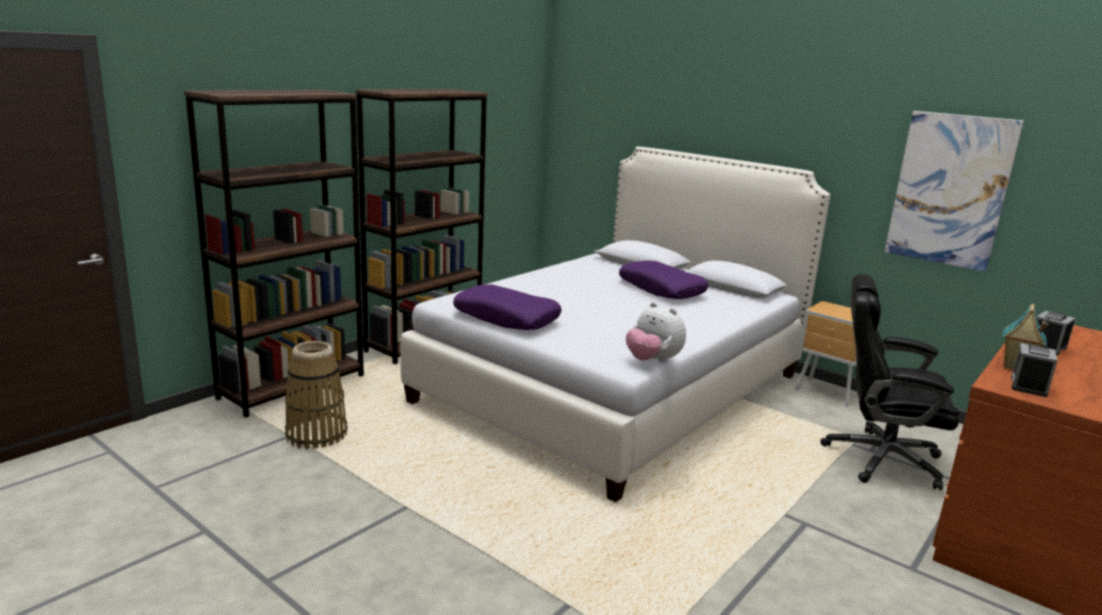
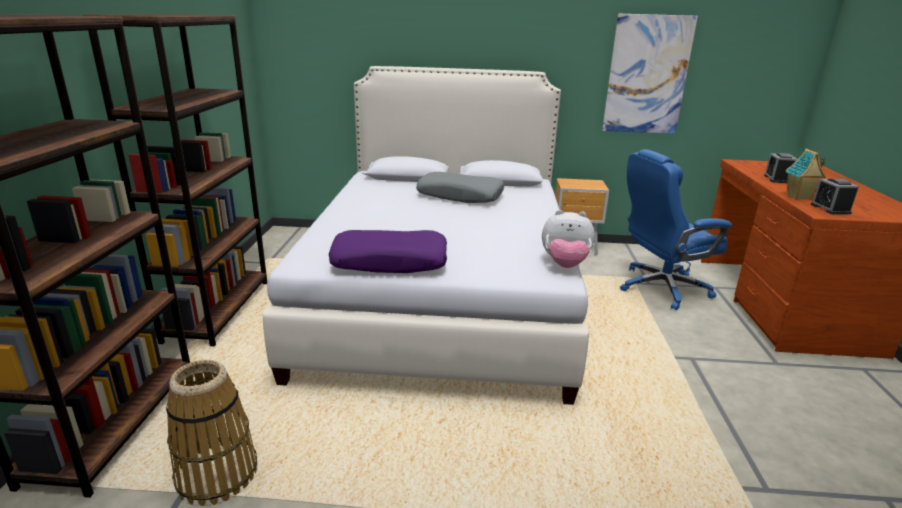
camera: 35 degrees left, 5 degrees up
(662, 289) = (460, 196): purple pillow -> grey pillow
(880, 459) = (661, 288): black office chair -> blue office chair

